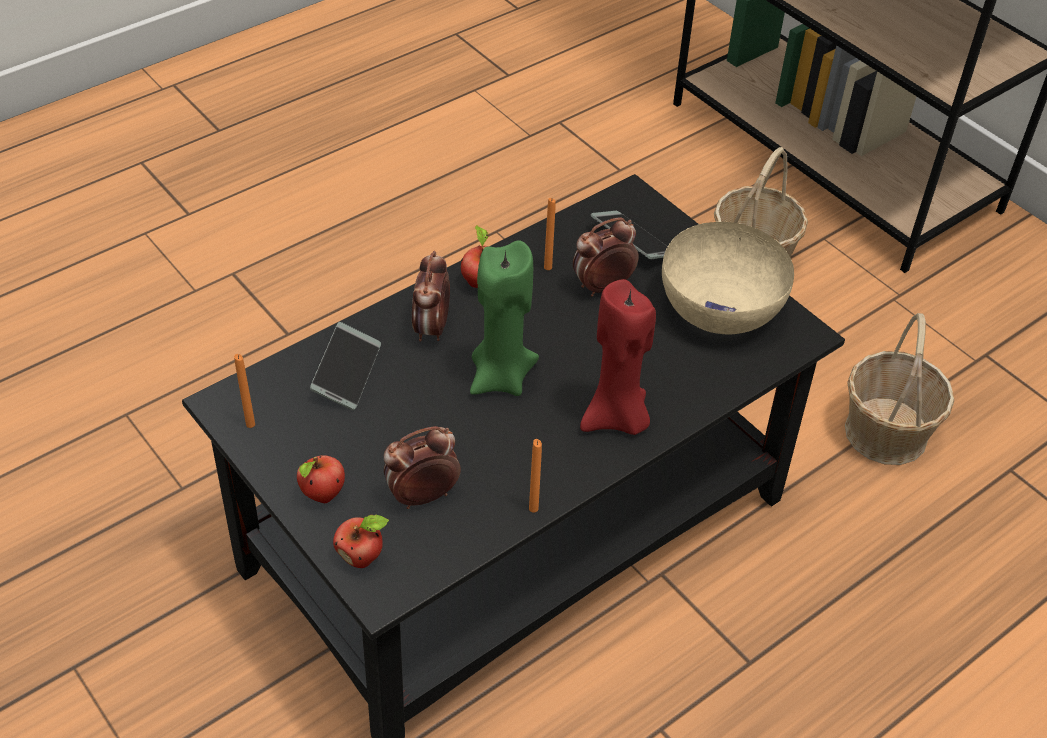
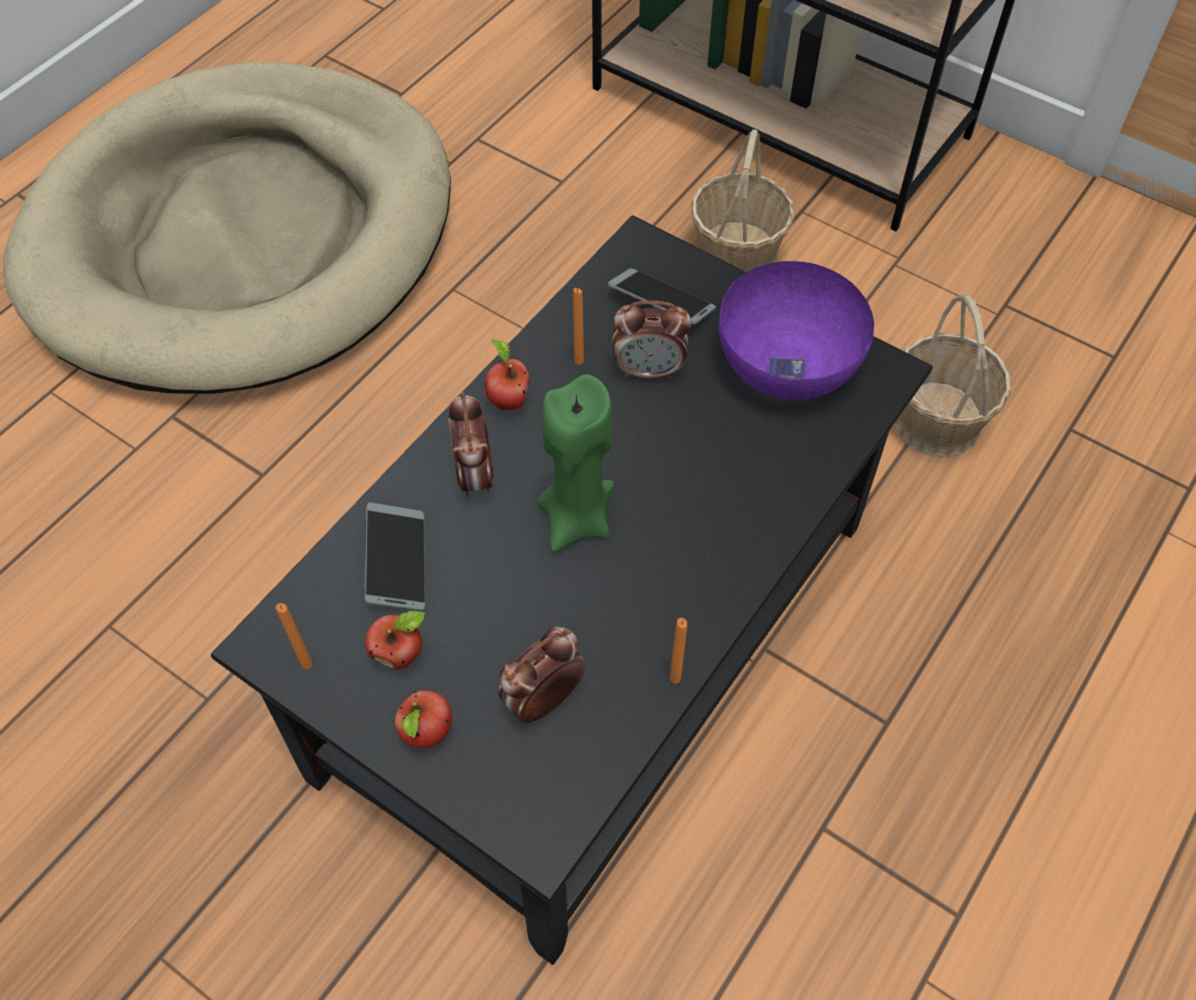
camera: 15 degrees left, 10 degrees up
(339, 154) = (244, 236): none -> beige dog bed
(363, 557) = (504, 802): apple -> apple (401, 654)
(602, 287) = (649, 370): alarm clock -> alarm clock turned 135 degrees counterclockwise
(616, 418) = (725, 535): red candle -> none
(722, 308) = (789, 362): beige bowl -> purple bowl

